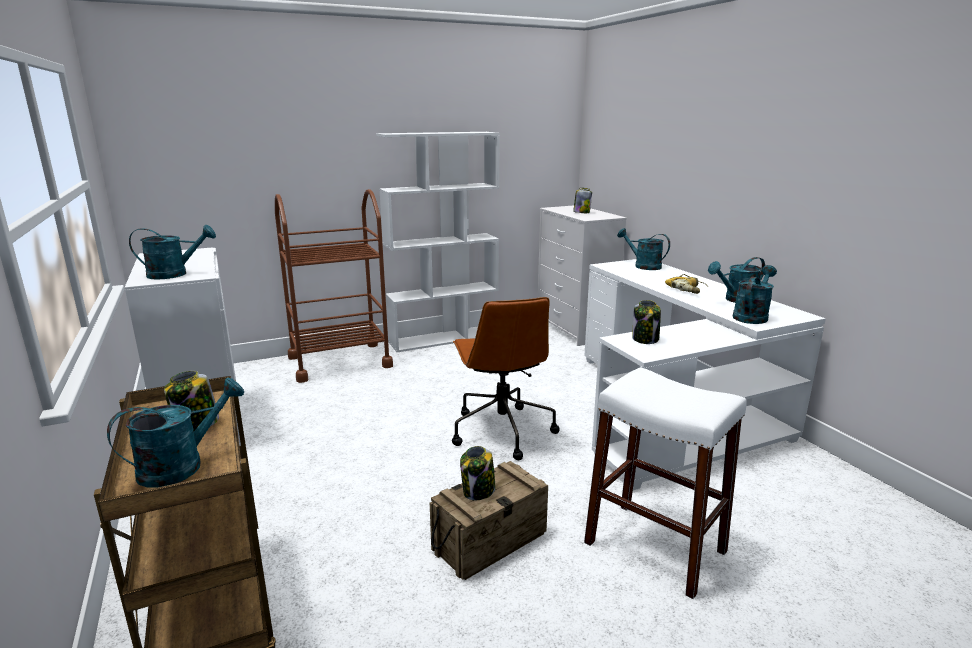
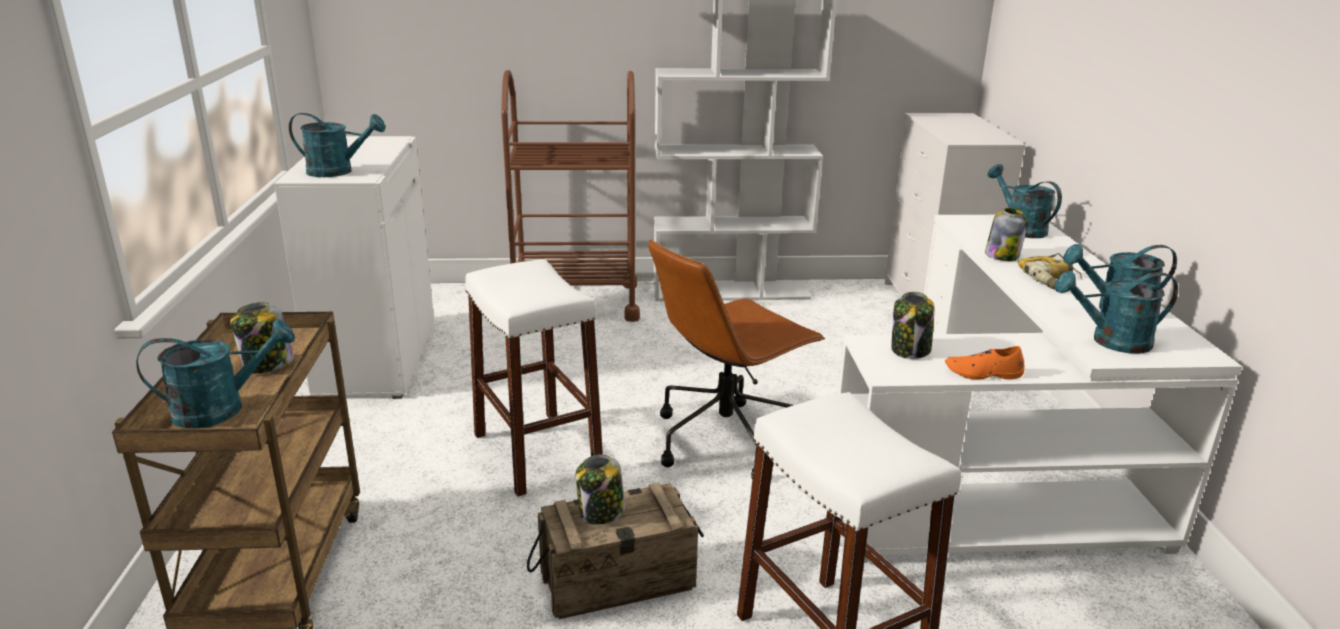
camera: 20 degrees right, 5 degrees up
(374, 467) = (537, 452): none -> white stool
(501, 430) = (726, 439): brown office chair -> brown office chair turned 45 degrees clockwise
(581, 212) = (961, 128): jar -> jar (1002, 256)
(697, 345) = (983, 373): none -> orange shoe
(752, 316) = (1111, 341): turquoise watering can -> turquoise watering can turned 150 degrees counterclockwise

